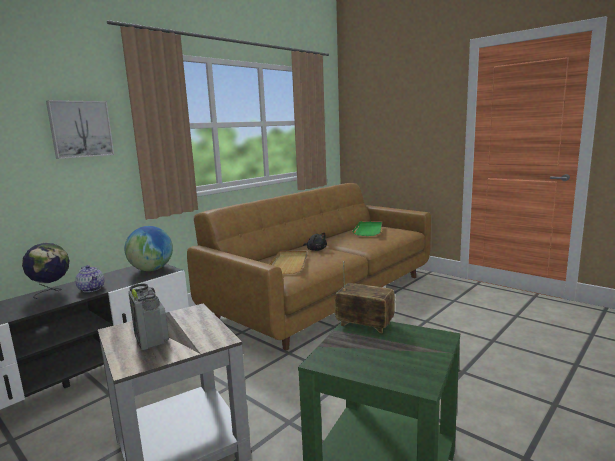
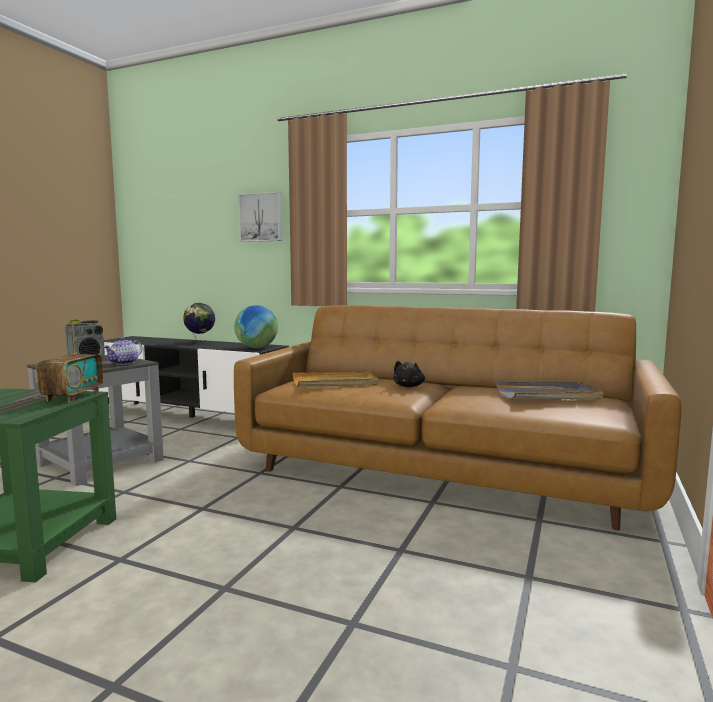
camera: 70 degrees right, 5 degrees down
(92, 289) = (206, 345): teapot -> teapot (124, 363)
(368, 230) = (548, 395): green tray -> grey tray

